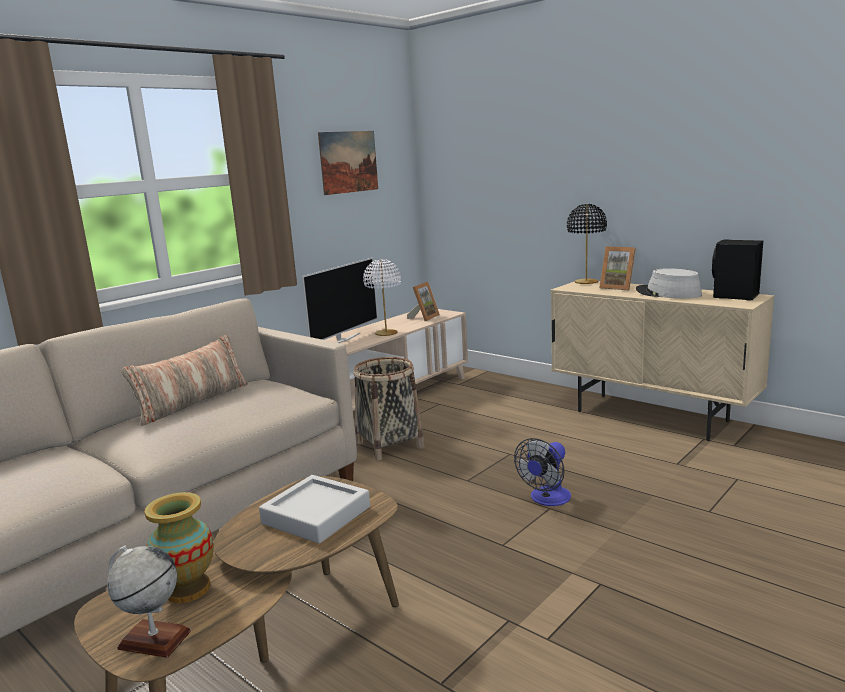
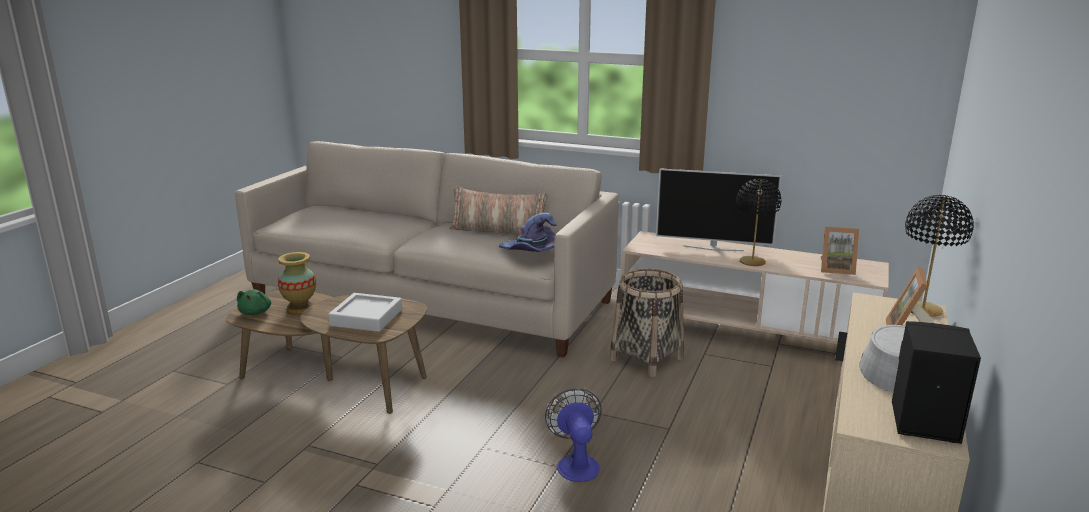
camera: 70 degrees right, 5 degrees up
(154, 639) = (256, 312): globe -> green plush toy
(279, 391) = (531, 251): none -> purple hat
(348, 162) = (824, 59): picture -> none
(386, 333) = (752, 262): white table lamp -> black table lamp
(547, 499) = (576, 463): fan -> fan turned 60 degrees clockwise

